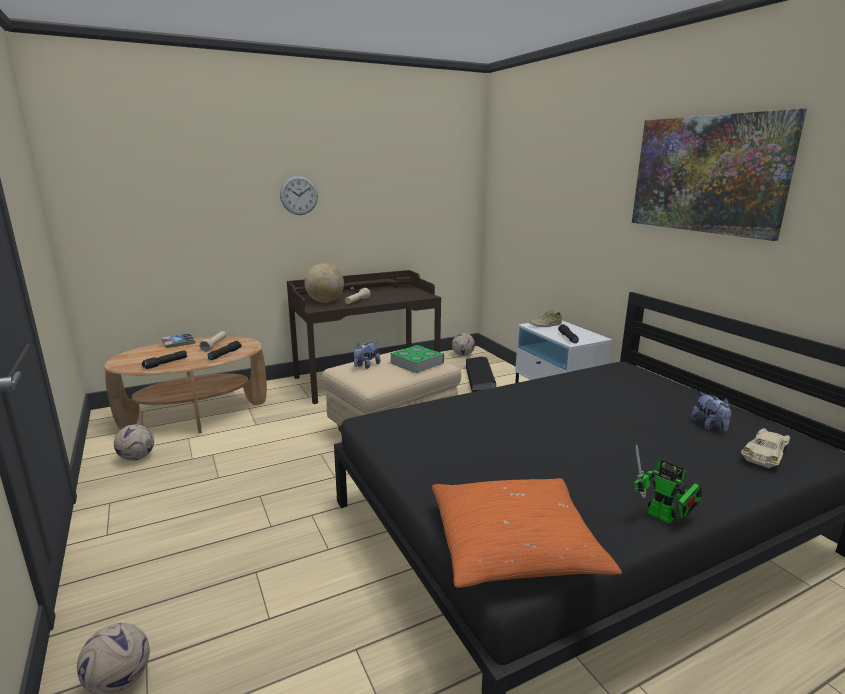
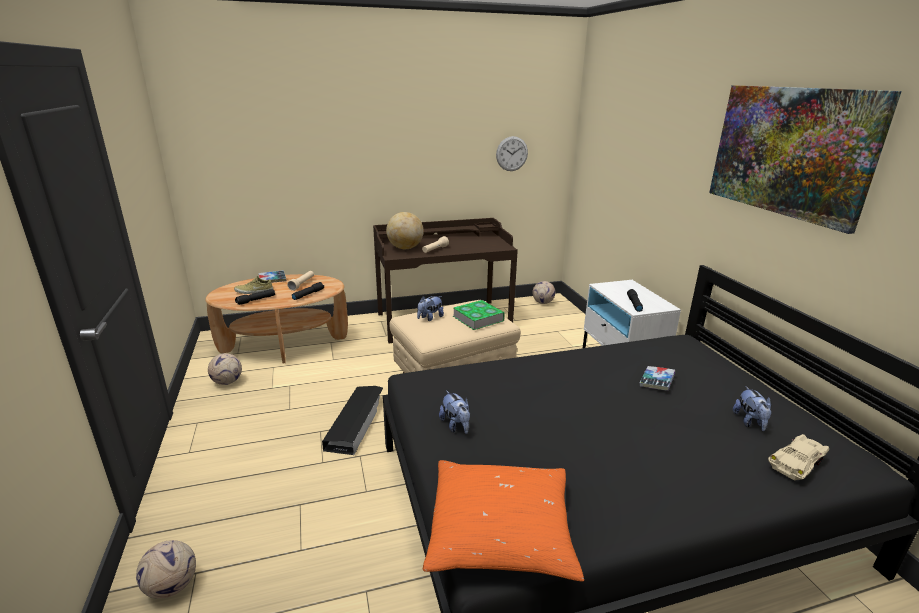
camera: 10 degrees right, 5 degrees up
(299, 195) = (387, 144): wall clock -> wall clock (512, 153)
(431, 457) = (456, 426): none -> plush toy
(480, 379) = (552, 330): black storage box -> black storage box (356, 423)
(545, 325) = (617, 287): beige shoe -> beige shoe (254, 291)
(612, 401) = (656, 381): none -> book
(664, 518) = (659, 522): toy robot -> none

